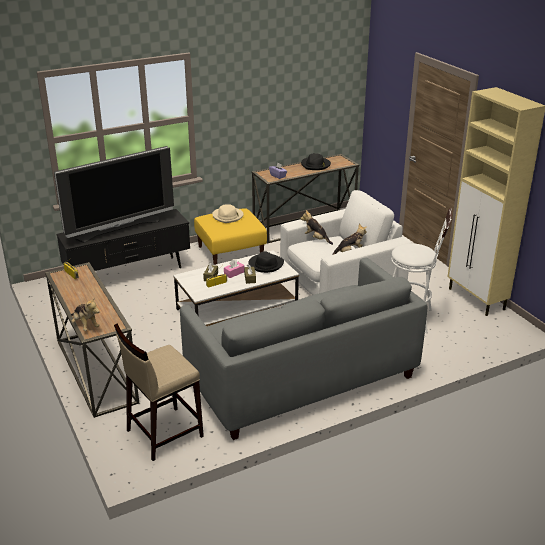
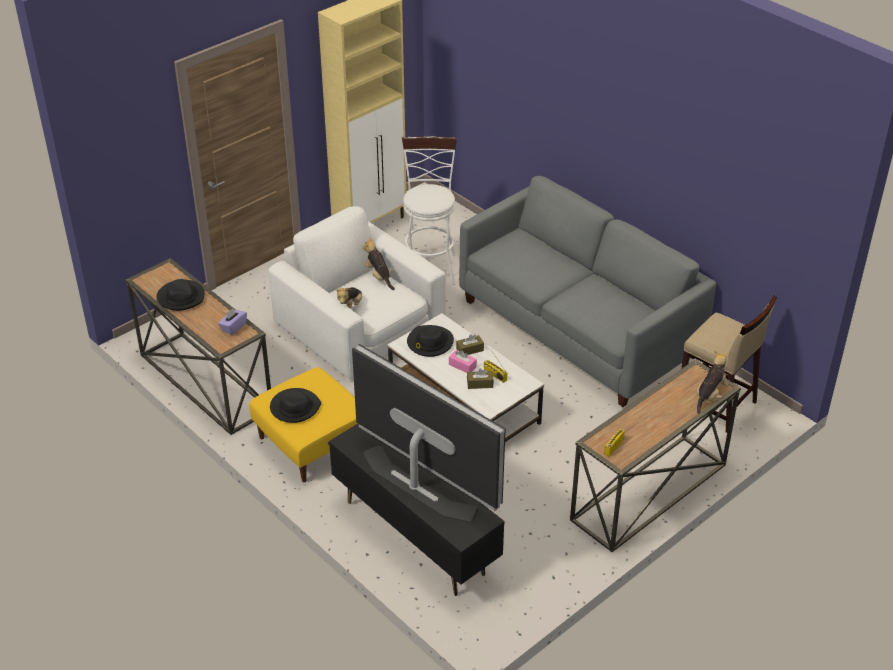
camera: 105 degrees left, 10 degrees up
(228, 216) = (295, 407): beige hat -> black hat

